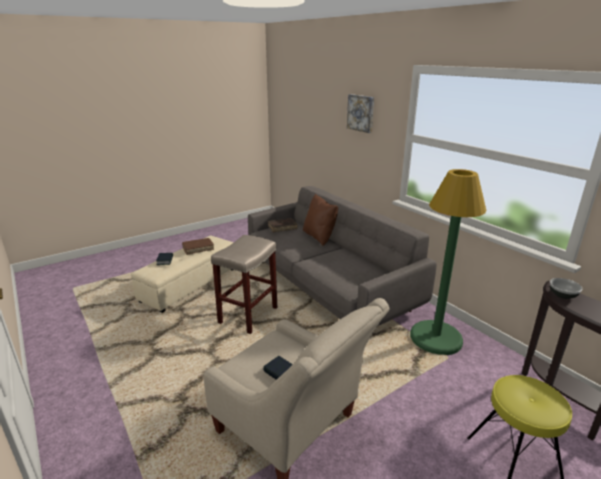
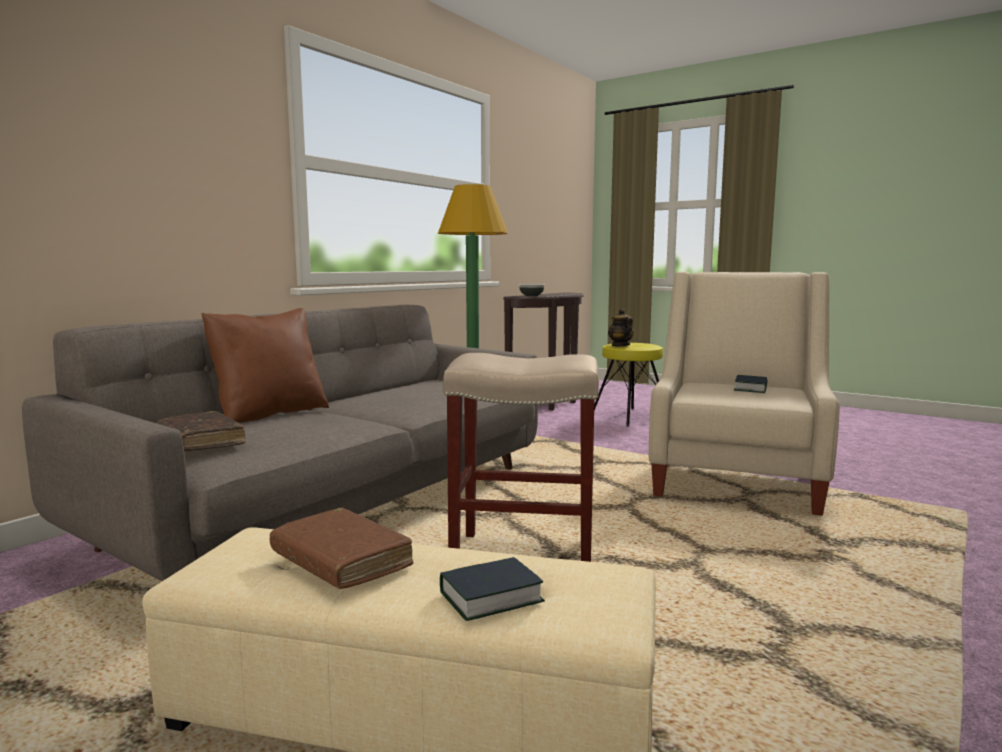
camera: 110 degrees left, 15 degrees down
(361, 113) = (163, 104): picture -> none
(519, 384) = (620, 345): none -> teapot

